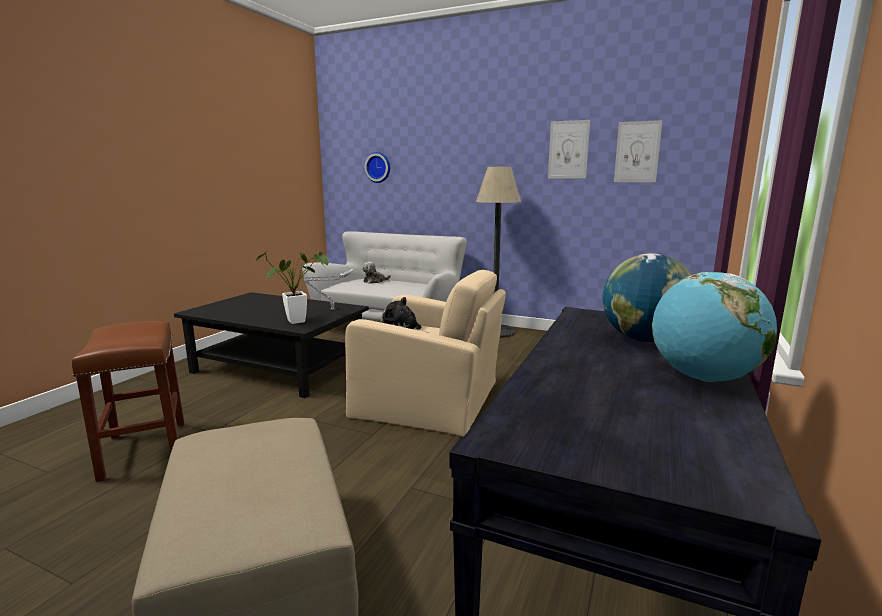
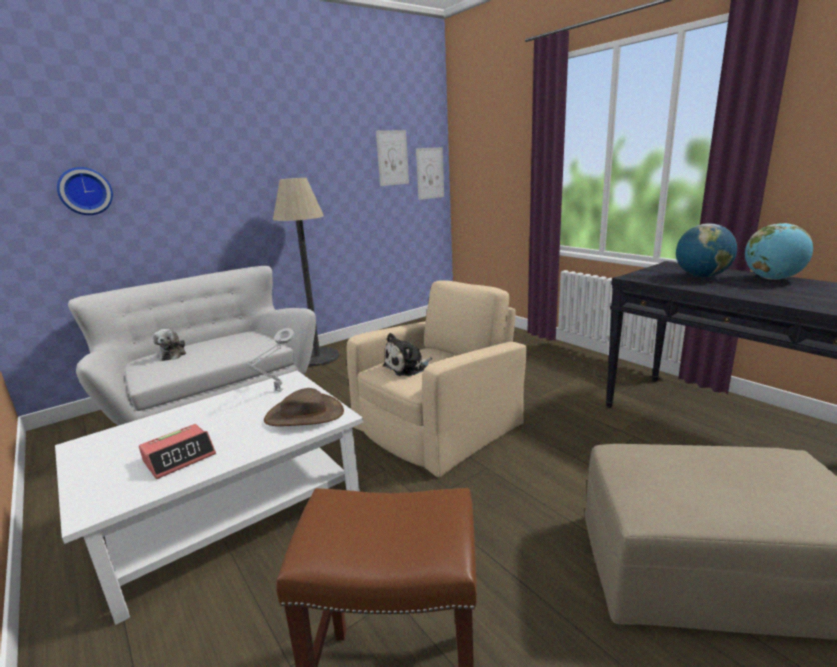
camera: 60 degrees left, 5 degrees up
(242, 311) = (180, 458): none -> alarm clock
(279, 367) = (230, 511): black coffee table -> white coffee table
(301, 321) = (304, 415): potted plant -> brown hat
(568, 150) = (339, 157): picture -> picture (430, 173)

